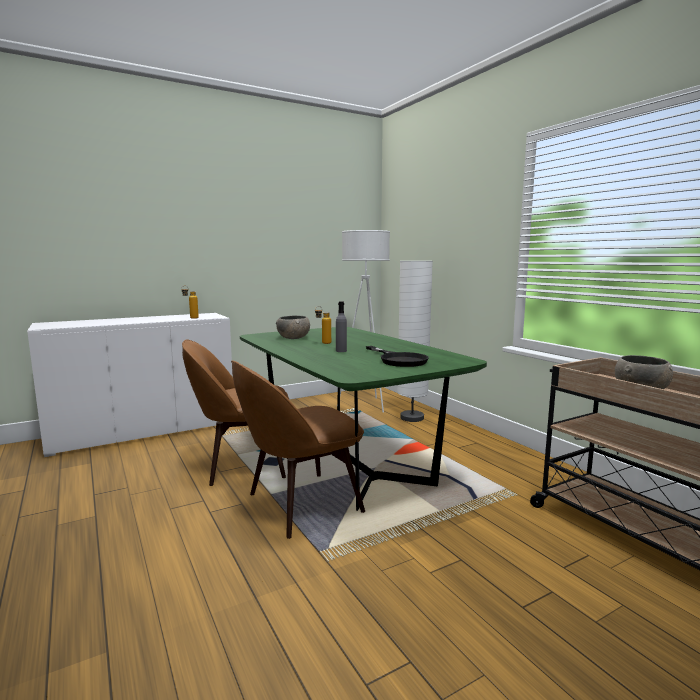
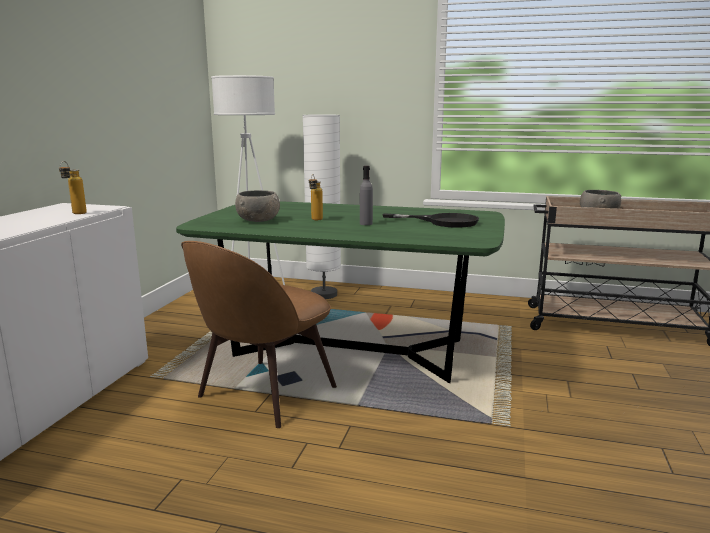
camera: 45 degrees left, 5 degrees up
(300, 504) = (399, 400): brown chair -> none

